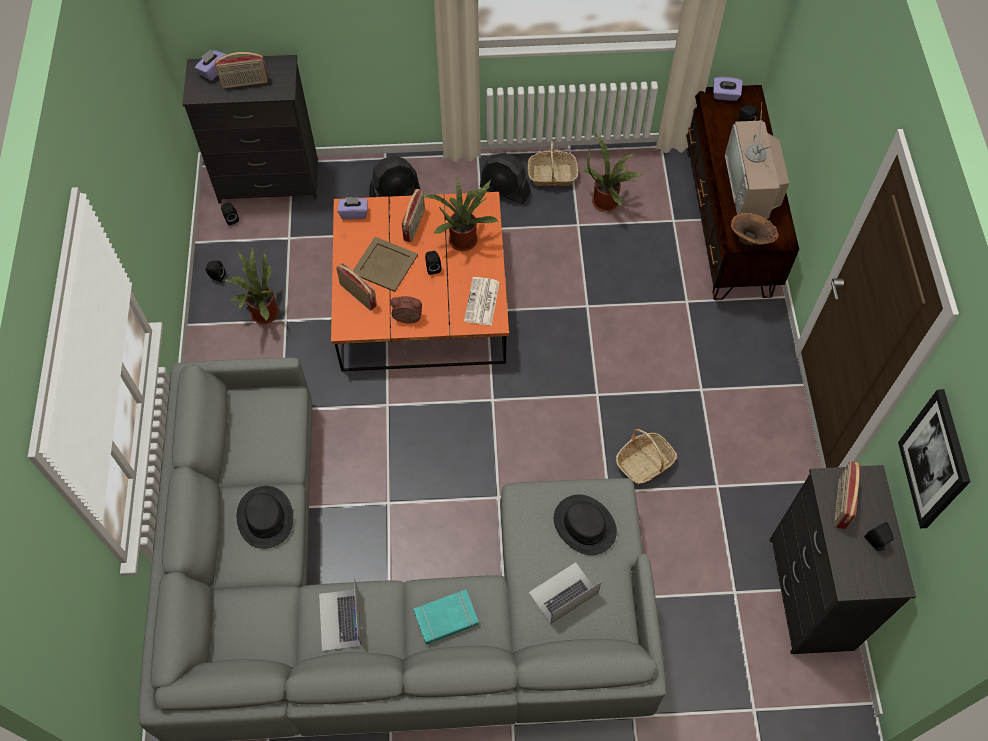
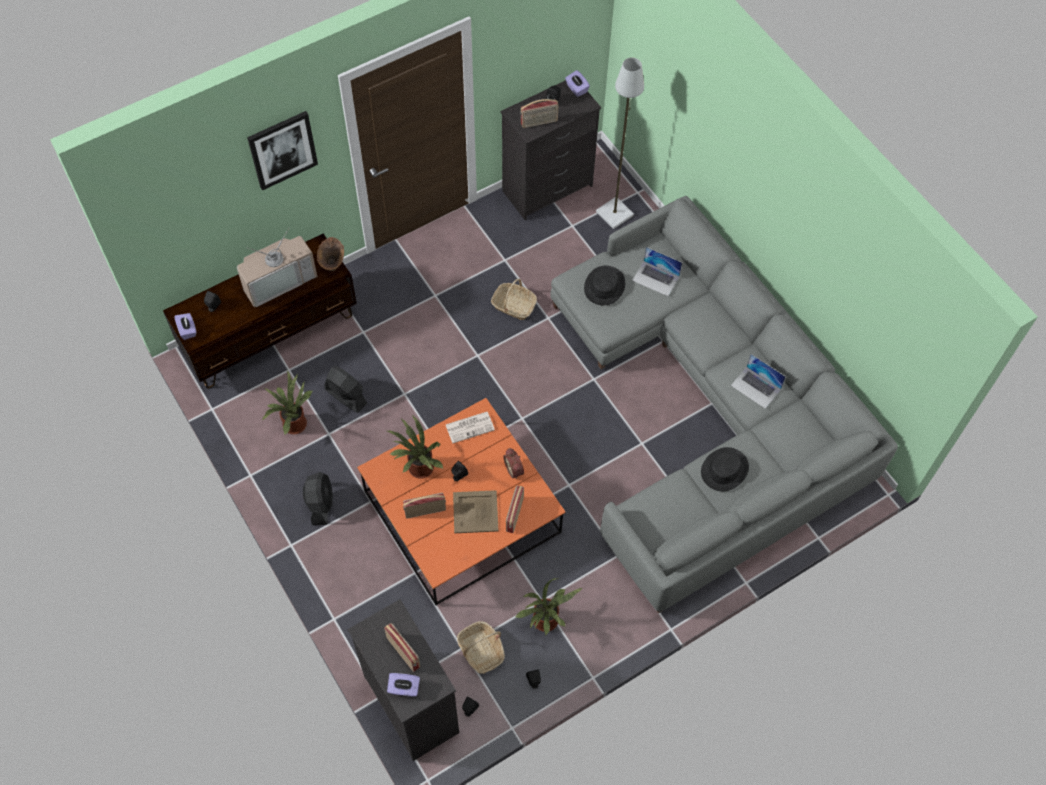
camera: 120 degrees left, 0 degrees up
(340, 620) = (756, 387): laptop -> laptop turned 75 degrees clockwise
(354, 213) = (439, 563): purple tissue box -> purple tissue box (576, 89)
(395, 193) = (369, 588): black fan -> black fan (346, 396)
(446, 618) = (714, 331): turquoise book -> none
(552, 175) = (285, 476): basket -> basket (481, 650)
(730, 658) = (615, 213): none -> grey floor lamp
(935, 460) = (523, 49): picture -> picture (282, 149)

